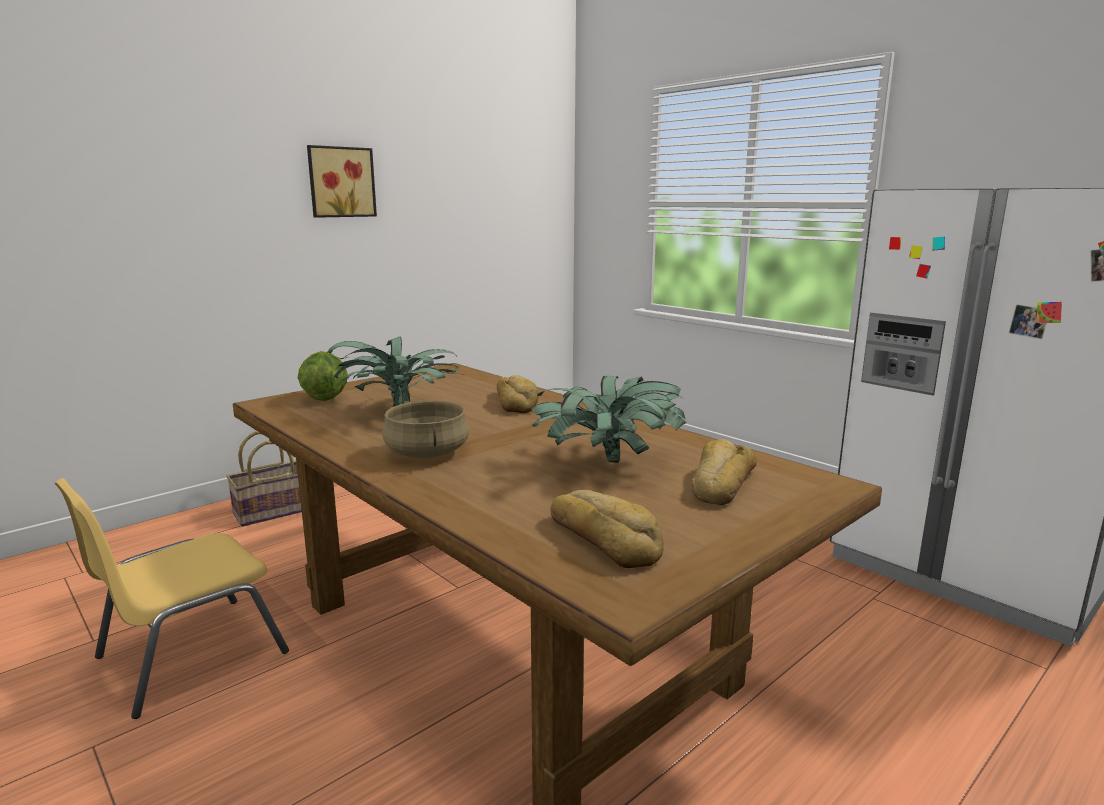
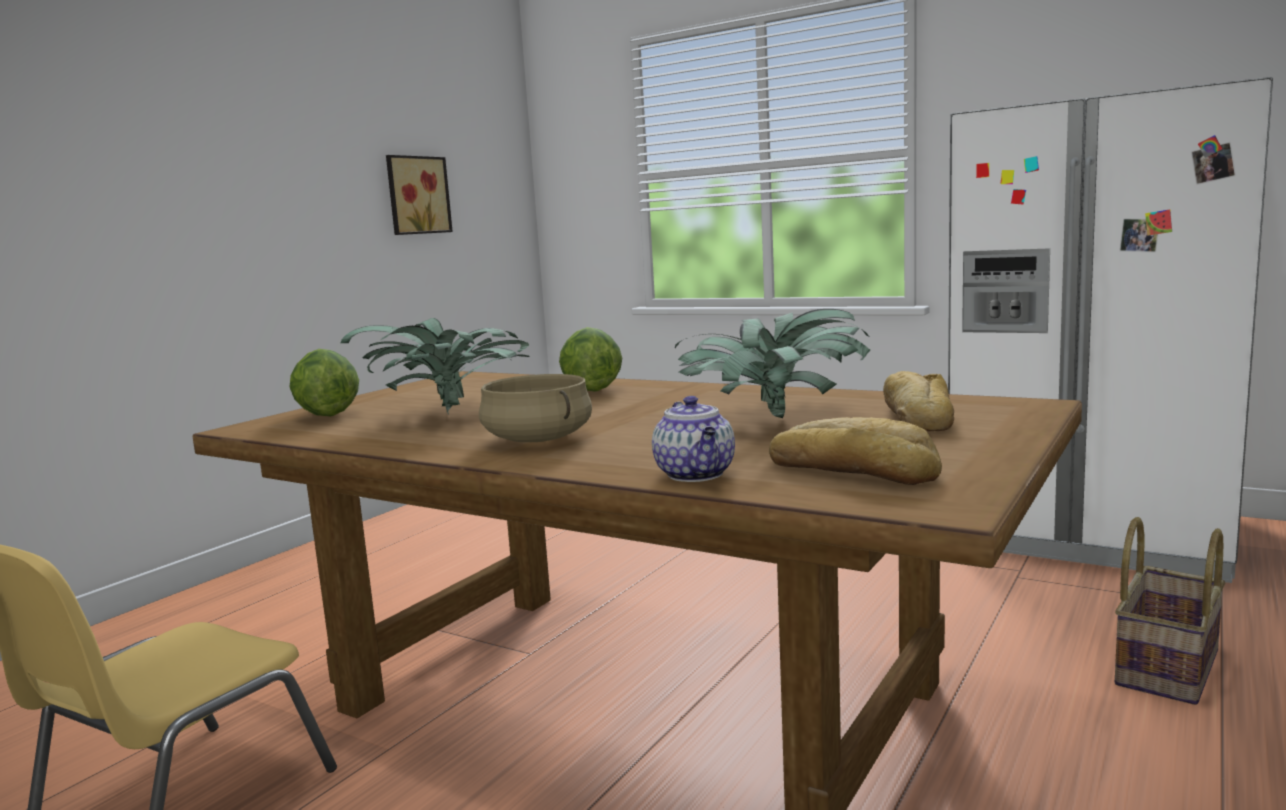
camera: 15 degrees left, 5 degrees down
(273, 511) = (206, 615): basket -> basket (1165, 667)
(340, 182) = (254, 155): picture -> picture (416, 195)
(490, 518) = (696, 475): none -> teapot
(516, 402) = (590, 390): bread -> lettuce

